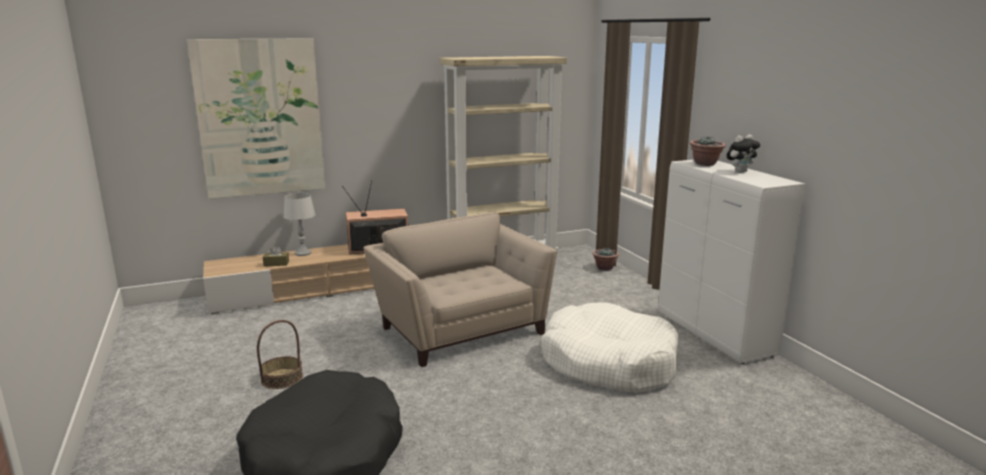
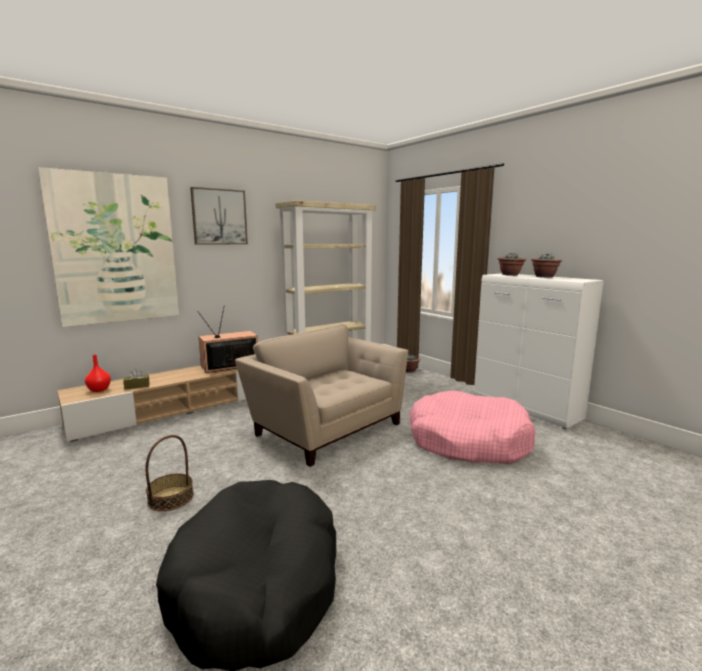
camera: 15 degrees left, 5 degrees down
(241, 264) = (99, 390): none -> red vase
(303, 253) = (160, 375): grey table lamp -> none
(372, 77) = (219, 217): none -> picture
(608, 363) = (468, 441): white dog bed -> pink dog bed
(740, 171) = (544, 277): plush toy -> potted plant

